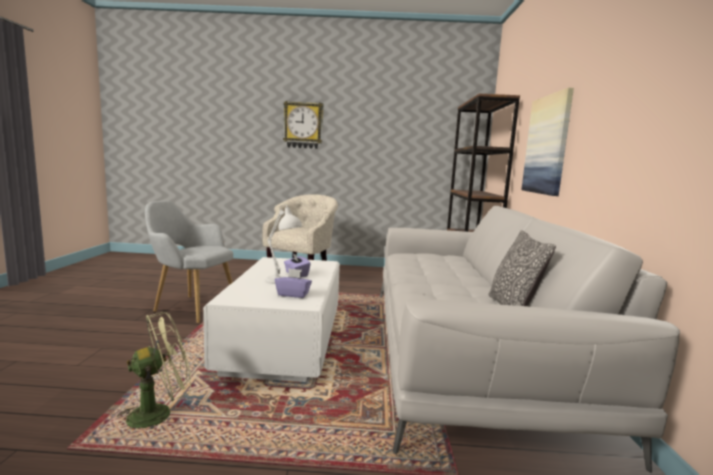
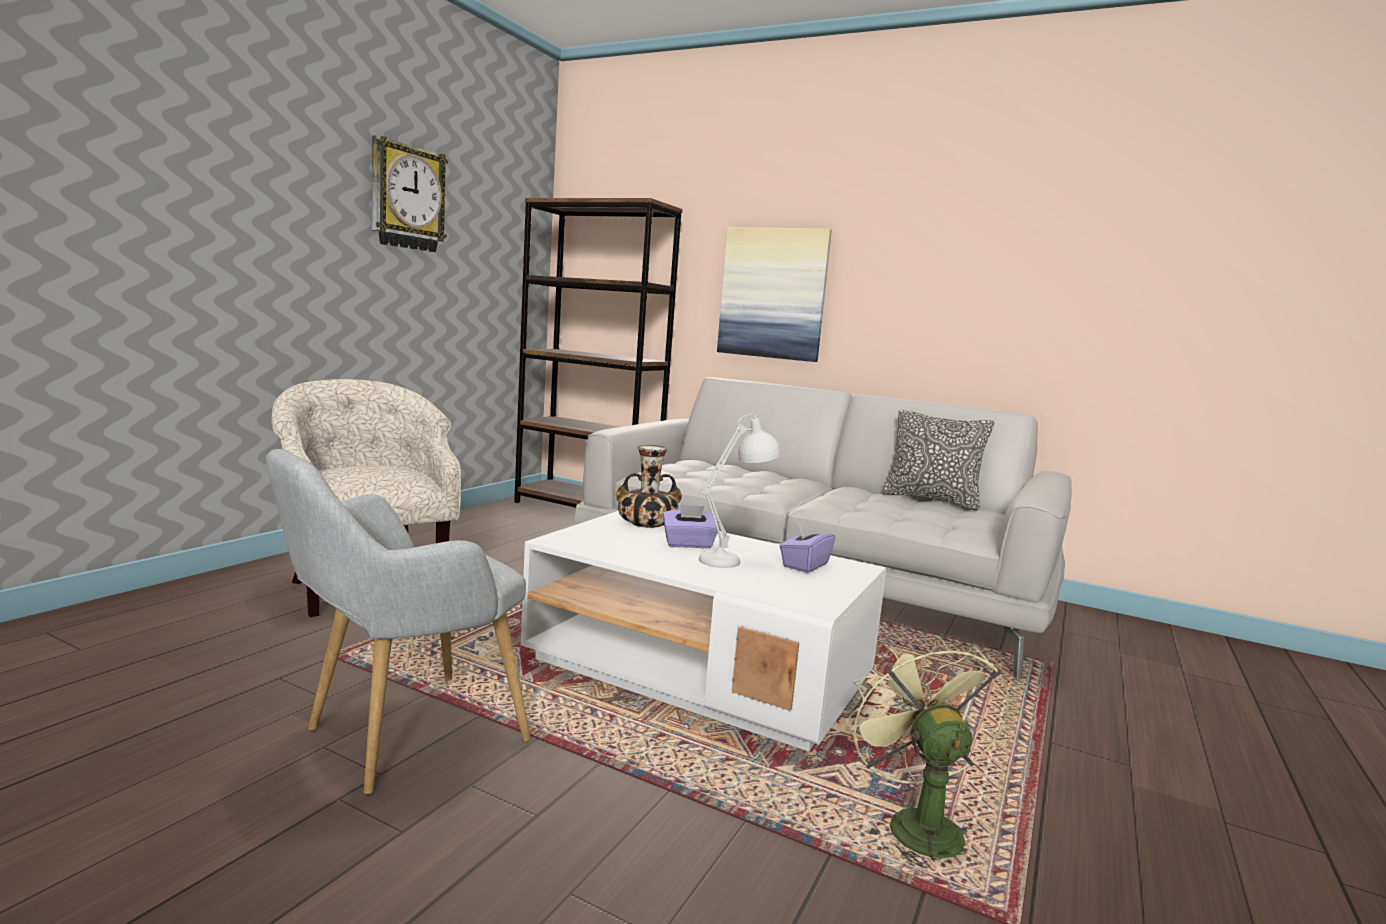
camera: 65 degrees left, 0 degrees up
(303, 125) = (231, 190): wall clock -> wall clock (406, 197)
(320, 266) = (646, 523): none -> vase

